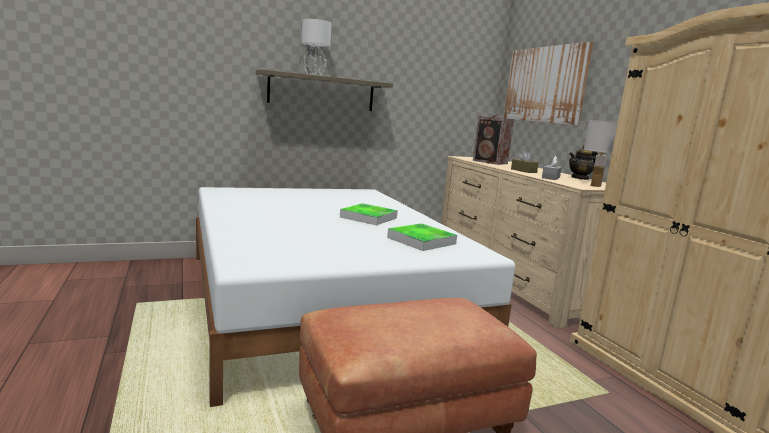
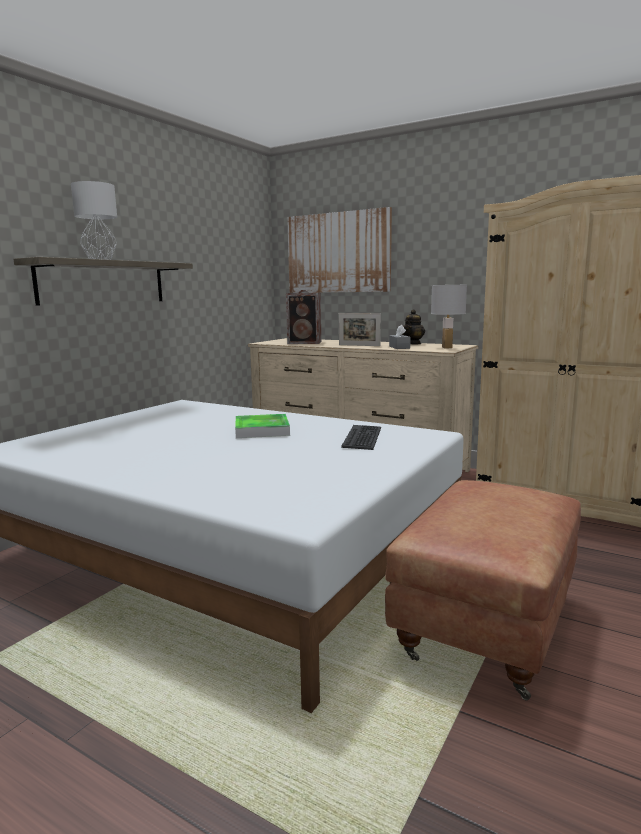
camera: 35 degrees left, 0 degrees up
(421, 241) = (363, 438): tray -> keyboard
(523, 171) = (359, 345): brown tissue box -> picture frame

